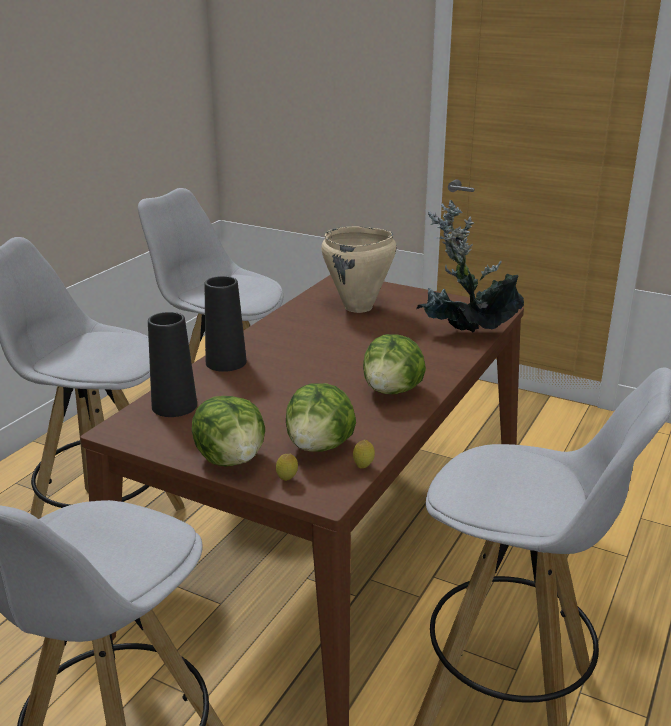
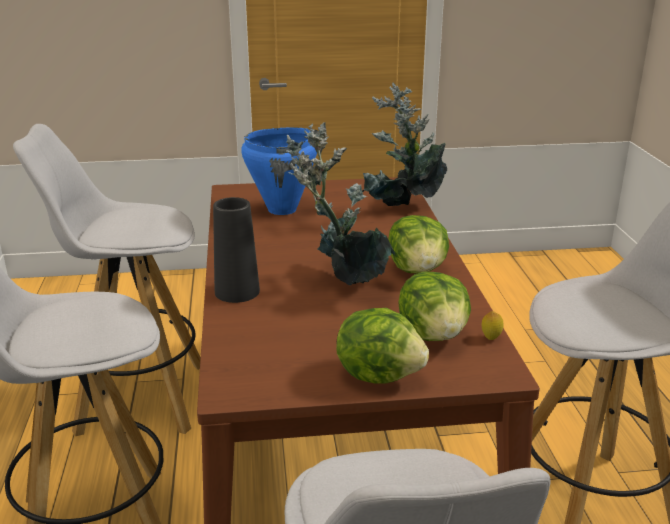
camera: 35 degrees left, 0 degrees up
(174, 406) = (250, 348): black vase -> none
(287, 480) = (452, 373): lemon -> none
(312, 382) = (343, 284): none -> potted plant
(358, 307) = (282, 209): beige cooking pot -> blue cooking pot

